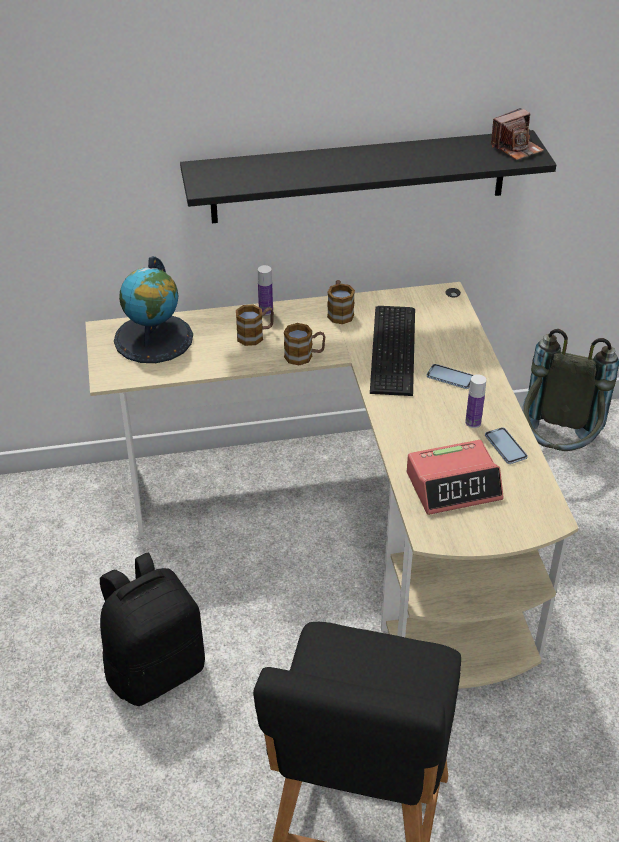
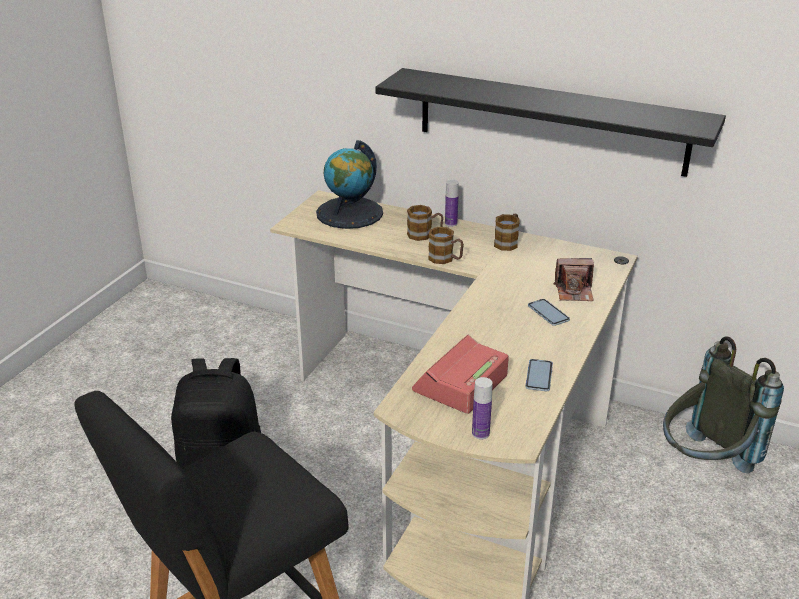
camera: 35 degrees right, 10 degrees down
(395, 349) = (524, 279): keyboard -> none
(454, 486) = (460, 384): alarm clock -> alarm clock turned 105 degrees clockwise
(473, 422) = (530, 349): bottle -> bottle (480, 433)
(516, 148) = (690, 121): camera -> camera (574, 292)

